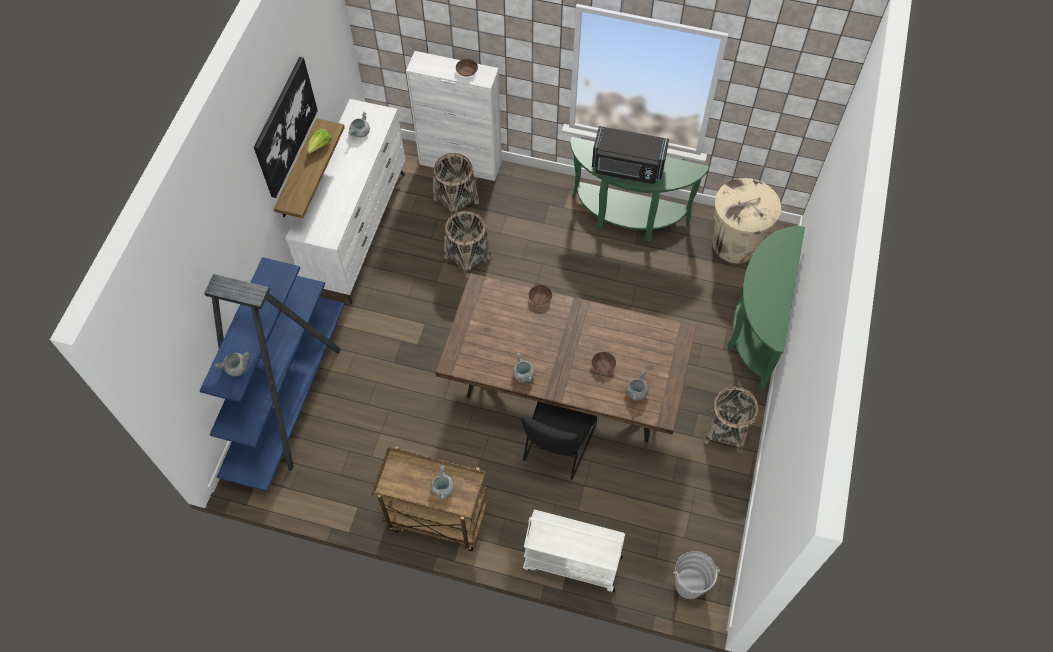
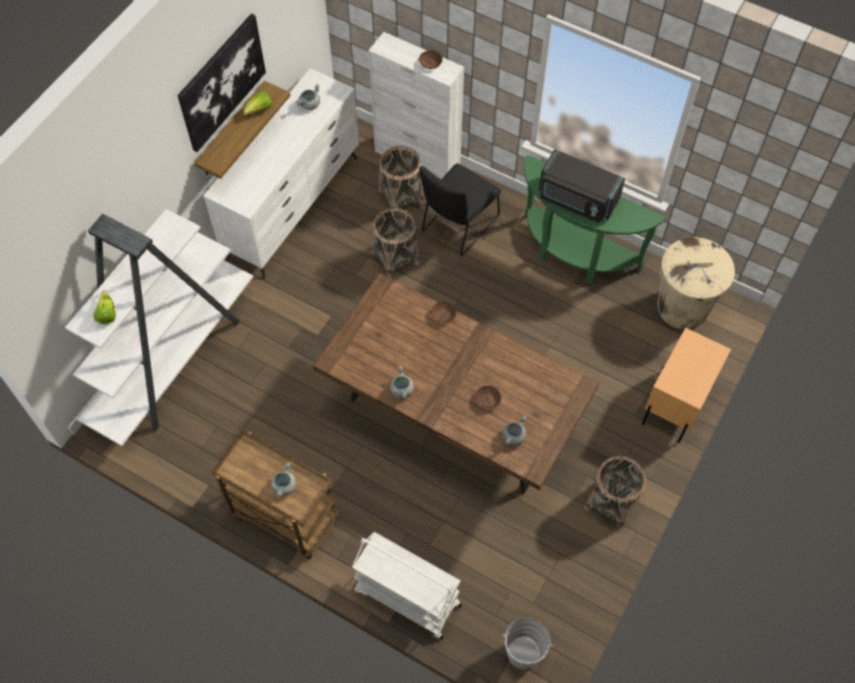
camera: 15 degrees right, 0 degrees up
(236, 368) = (107, 314): grey cooking pot -> lettuce
(289, 398) = (174, 359): blue bookcase -> white bookcase
(558, 446) = (429, 474): black chair -> black chair (457, 226)
(755, 329) = (676, 403): green console table -> beige nightstand

